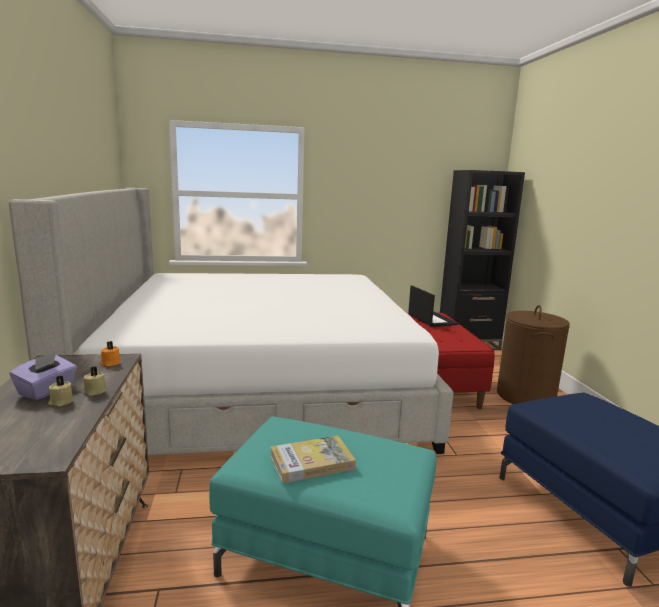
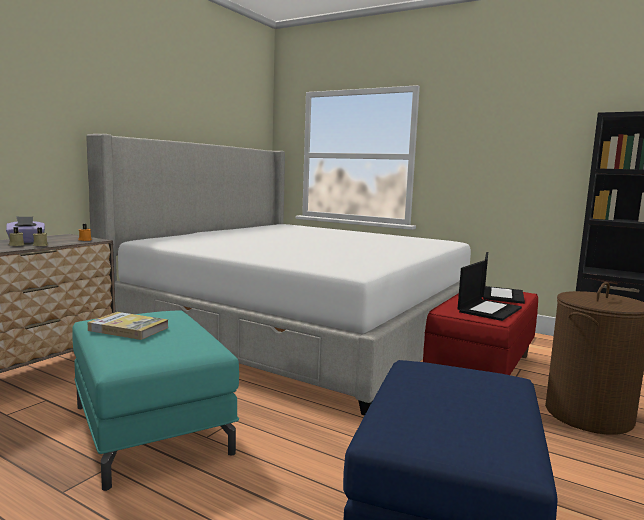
camera: 40 degrees right, 5 degrees down
(455, 337) = (489, 309): none -> laptop

